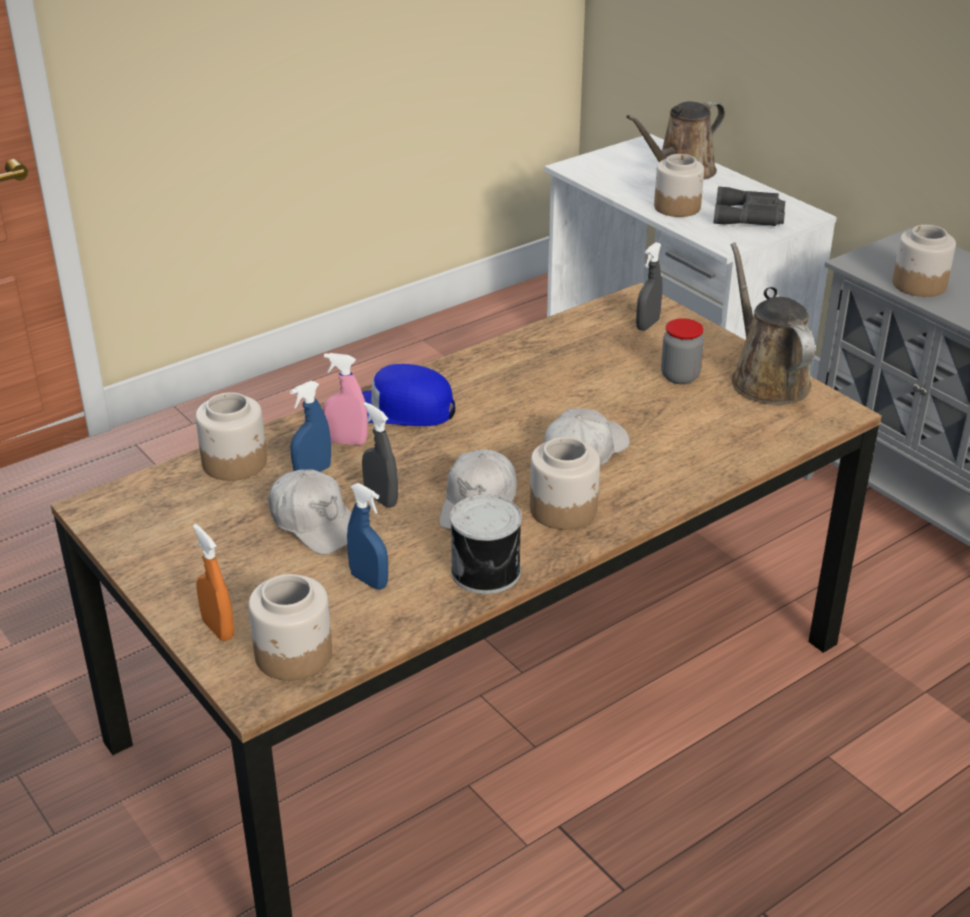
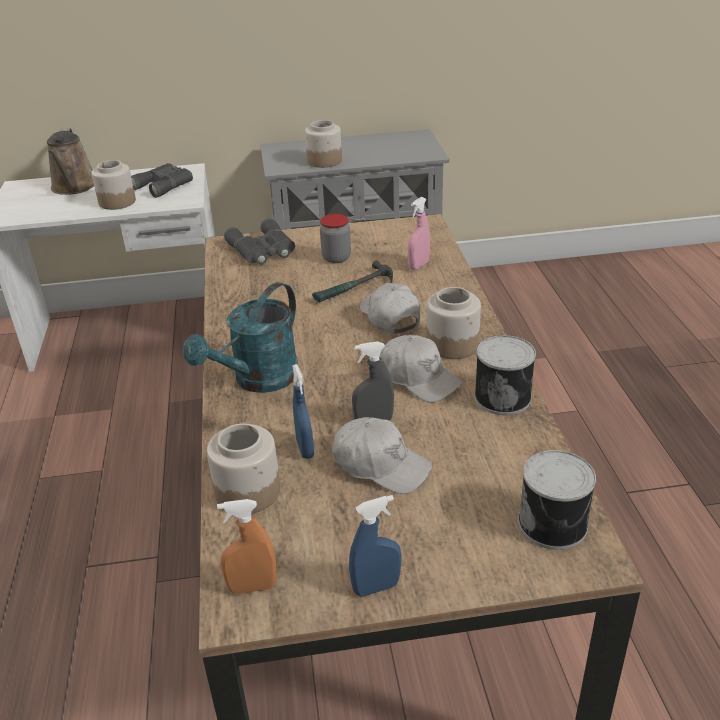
camera: 60 degrees left, 0 degrees up
(218, 629) = (495, 563): orange spray bottle -> orange spray bottle (252, 587)
(294, 655) = (554, 524): jar -> can
(316, 523) = (380, 465): white cap -> white cap turned 45 degrees clockwise
(346, 442) = (277, 418): pink spray bottle -> pink spray bottle (418, 265)
(369, 580) = (478, 457): blue spray bottle -> blue spray bottle (376, 587)
(399, 410) = (258, 380): blue cap -> turquoise watering can
(622, 410) = (354, 289): none -> hammer
(647, 325) = (262, 250): grey spray bottle -> grey binoculars
(766, 379) = (369, 233): brown watering can -> none

